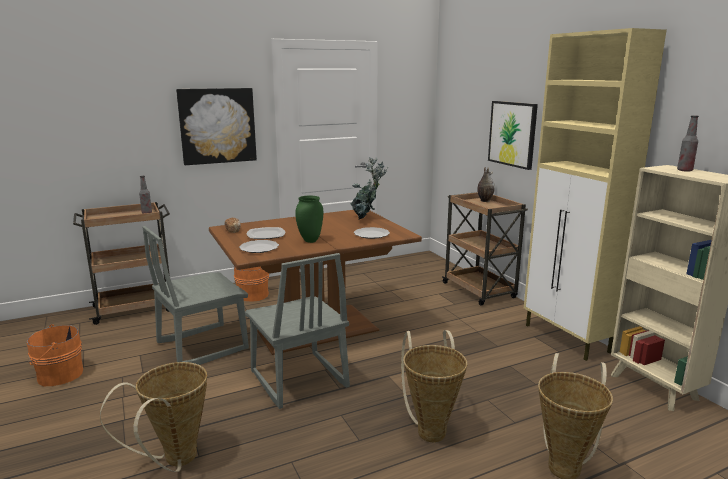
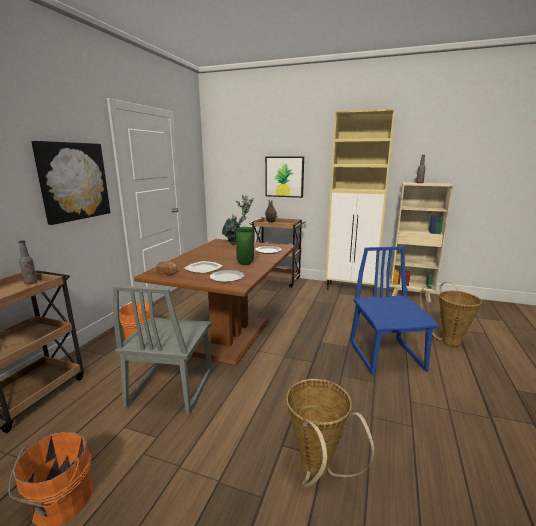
camera: 45 degrees left, 0 degrees up
(298, 380) = (282, 371): grey chair -> none
(430, 429) = (387, 356): basket -> blue chair

